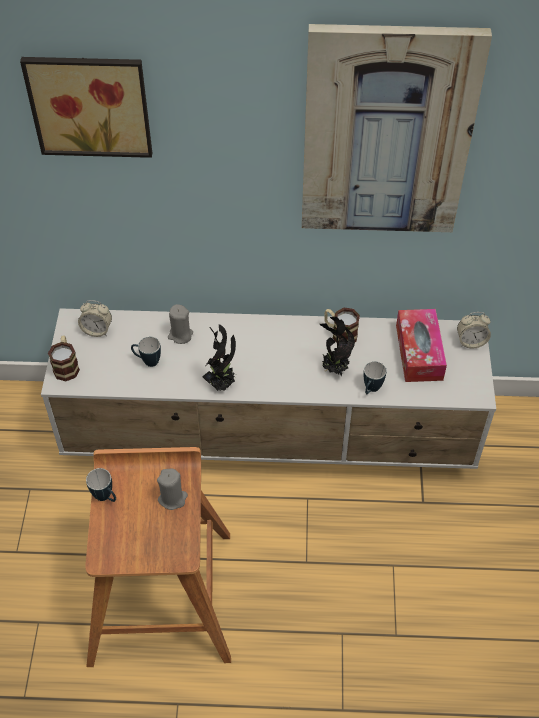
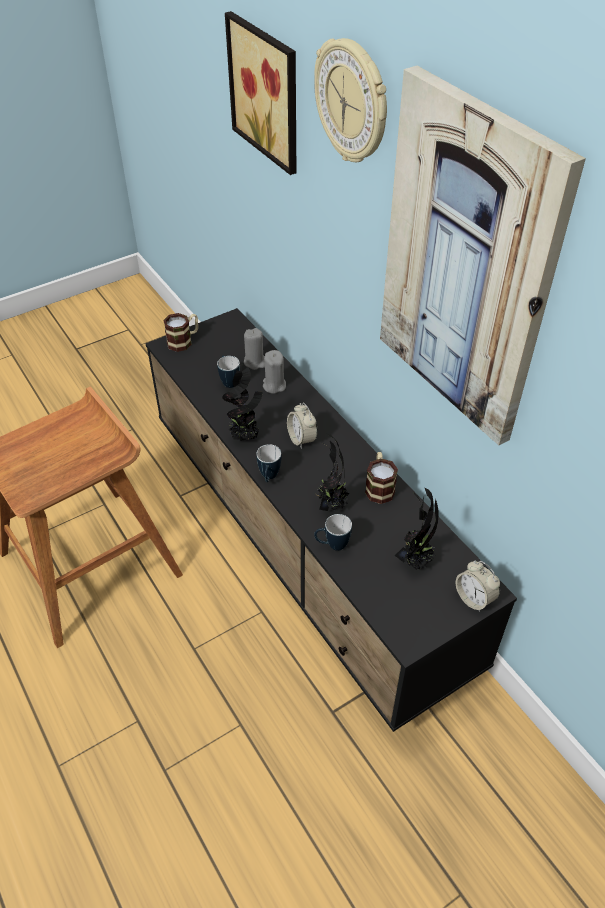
camera: 55 degrees right, 5 degrees down
(97, 330) = (234, 338): alarm clock -> alarm clock (302, 439)
(106, 497) = (55, 421): mug -> mug (269, 478)
(172, 498) = (82, 461): grey candle -> grey candle (255, 362)
(227, 72) = (353, 102): none -> wall clock
(271, 437) = (304, 548): white tv stand -> black tv stand
(419, 352) = (416, 560): tissue box -> potted plant

